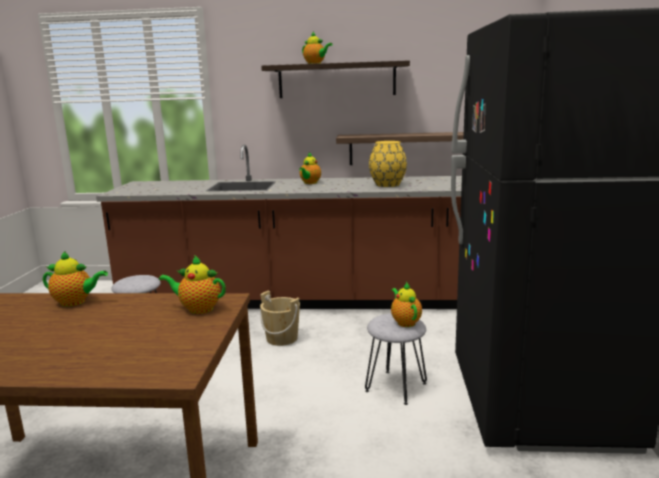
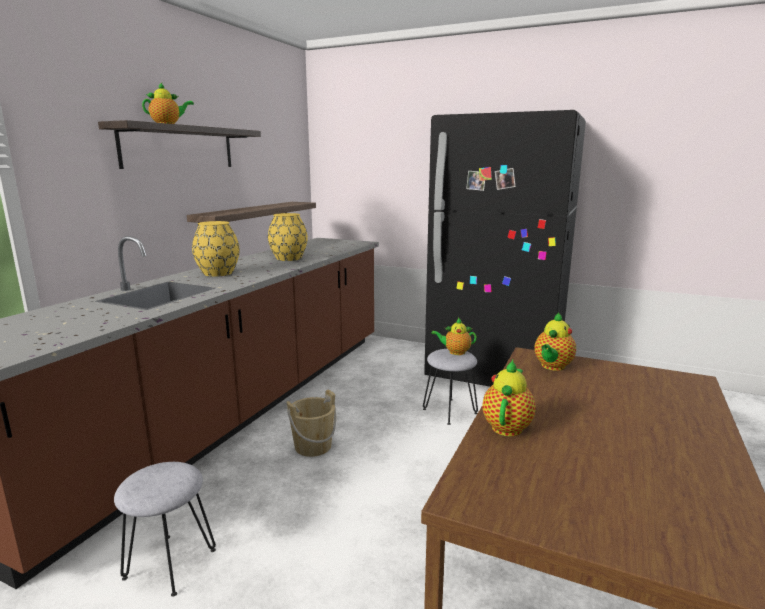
camera: 70 degrees left, 0 degrees up
(310, 183) = (217, 273): teapot -> yellow vase

